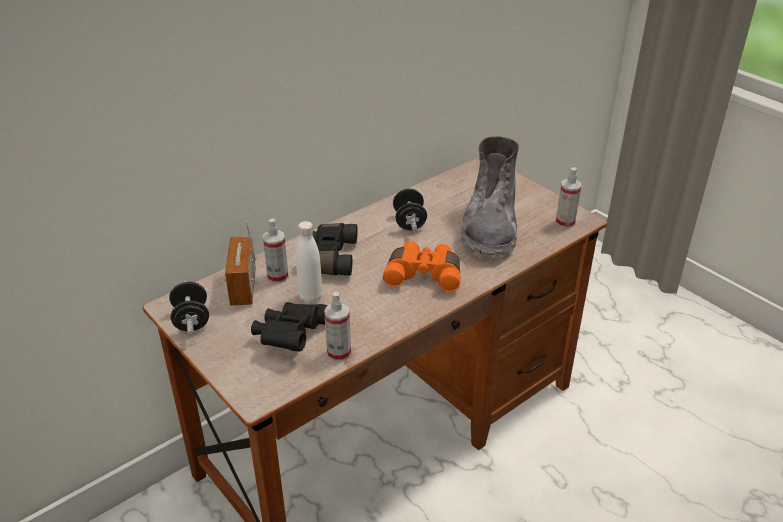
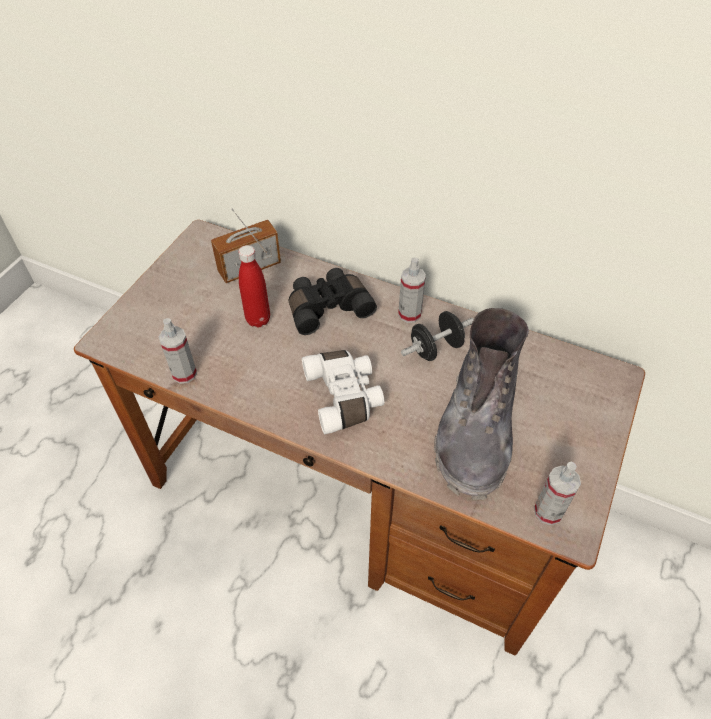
camera: 65 degrees right, 15 degrees up
(191, 320) = (188, 256): black dumbbell -> none
(277, 277) = (277, 283): spray bottle -> spray bottle (409, 314)
(290, 336) = (194, 329): black binoculars -> none
(310, 297) = (258, 319): white bottle -> red bottle
(424, 274) = (345, 396): orange binoculars -> white binoculars
(490, 228) = (476, 430): grey boot -> grey boot turned 60 degrees counterclockwise

